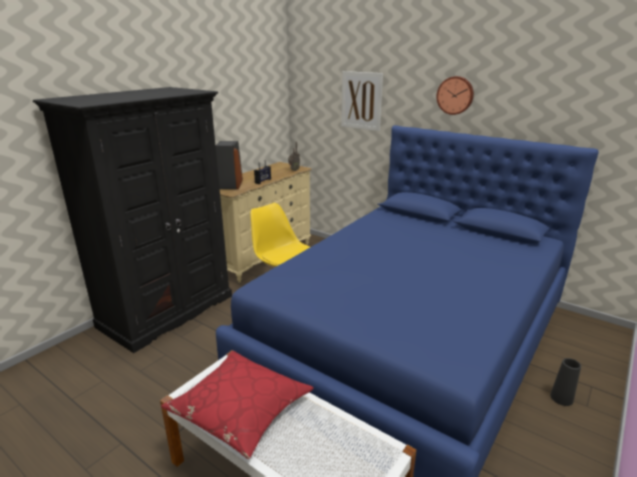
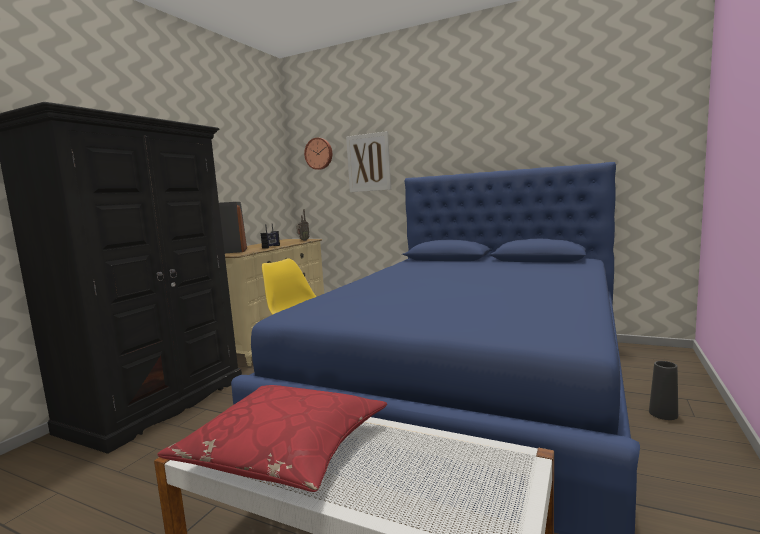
camera: 10 degrees left, 15 degrees down
(455, 95) = (464, 140): wall clock -> wall clock (319, 153)

